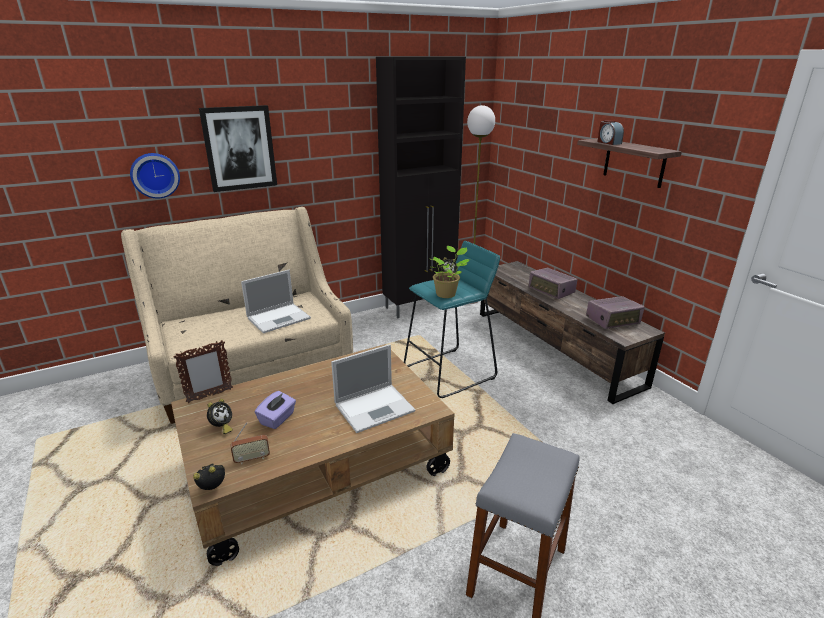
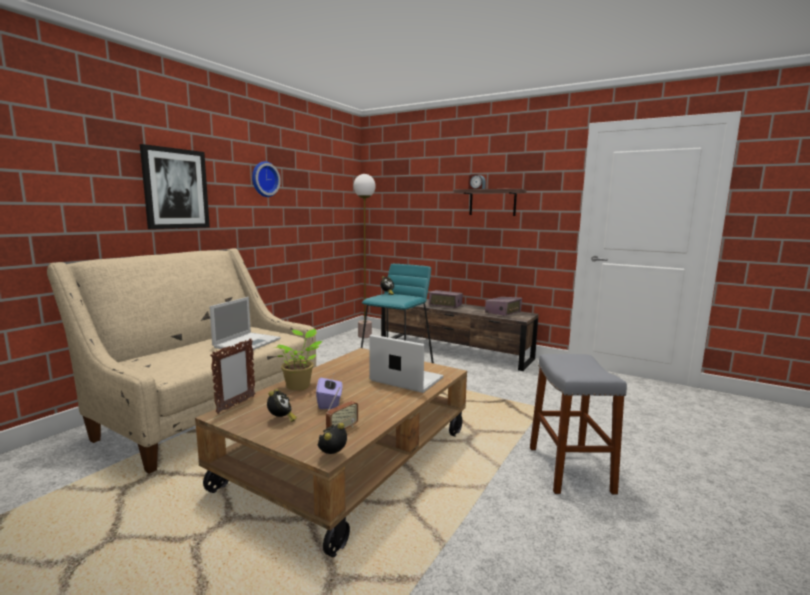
camera: 30 degrees left, 15 degrees down
(155, 175) = (88, 206): wall clock -> wall clock (264, 179)
(375, 407) = (405, 379): laptop -> laptop turned 90 degrees counterclockwise
(420, 306) = (327, 345): black cabinet -> none
(447, 294) = (400, 299): potted plant -> potted plant (299, 385)

